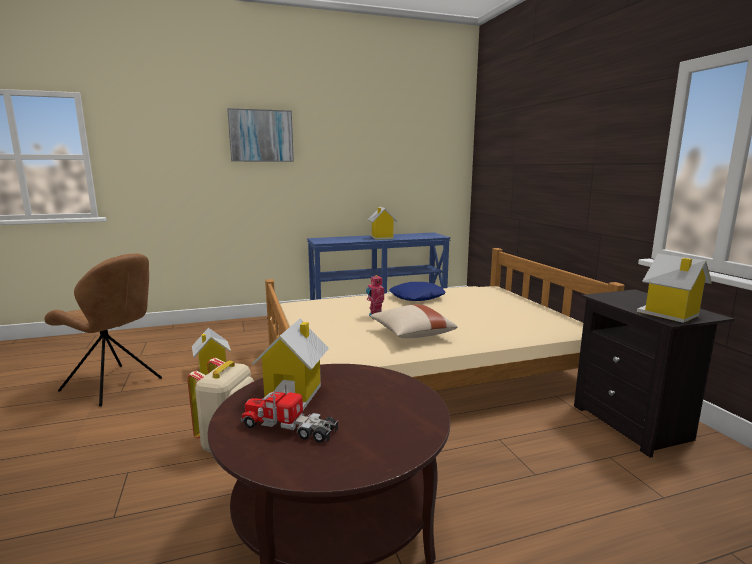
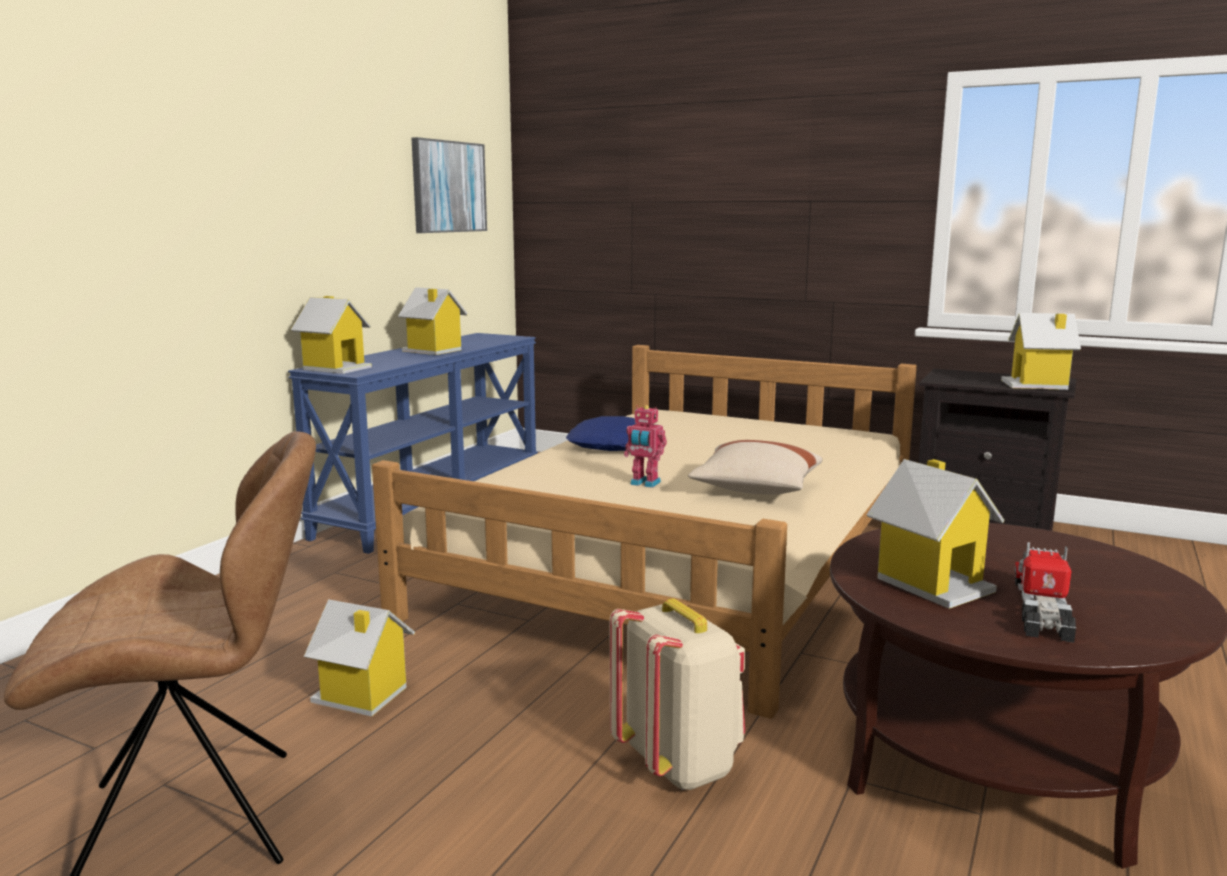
camera: 45 degrees left, 0 degrees up
(261, 136) = (183, 126): picture -> picture (448, 187)
(290, 428) = (1042, 610): toy truck -> toy truck turned 135 degrees clockwise
(322, 239) = (335, 368): none -> toy house

